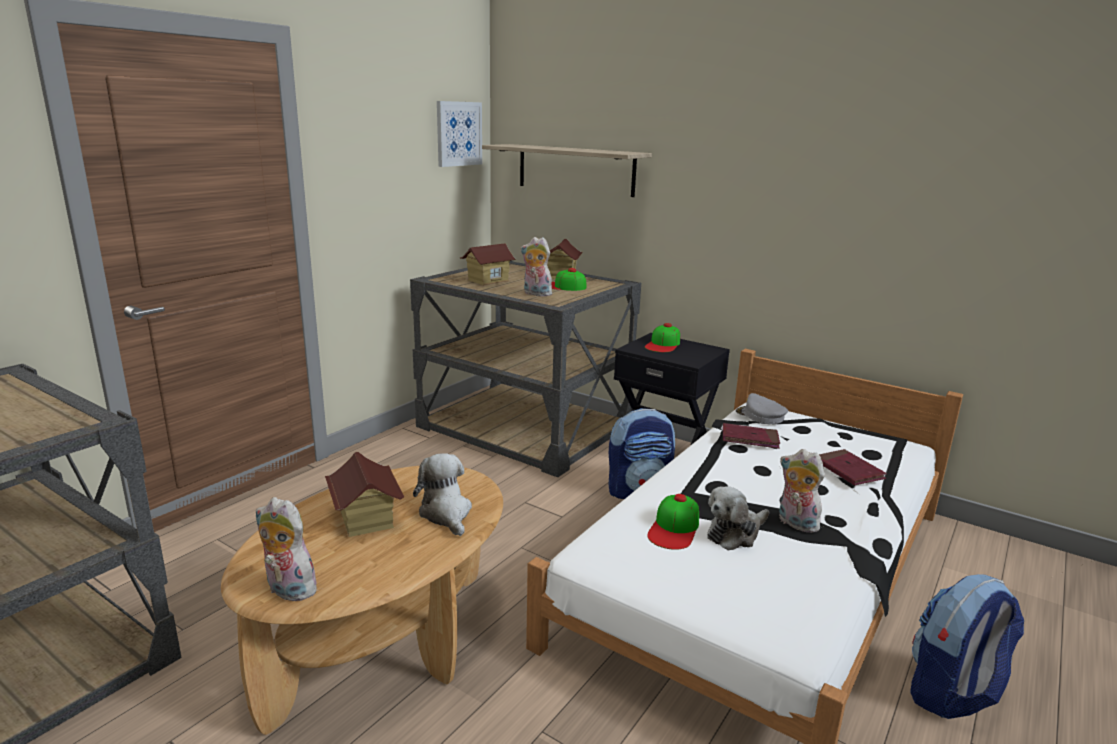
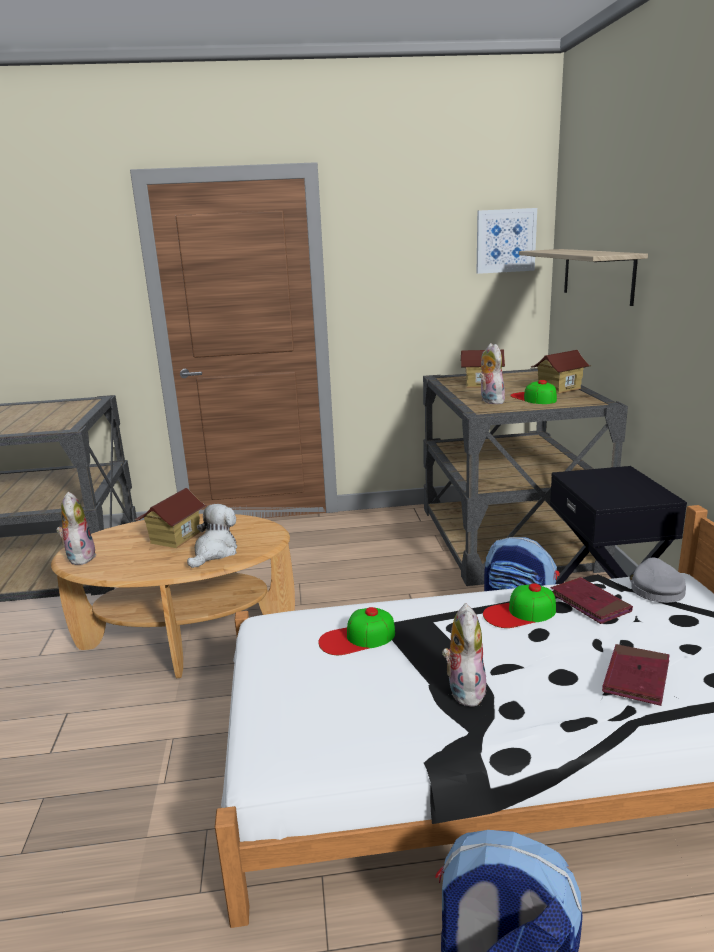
camera: 50 degrees right, 0 degrees up
(663, 344) = (613, 479): cap -> cap (520, 613)
(735, 534) = (394, 667): plush toy -> none

